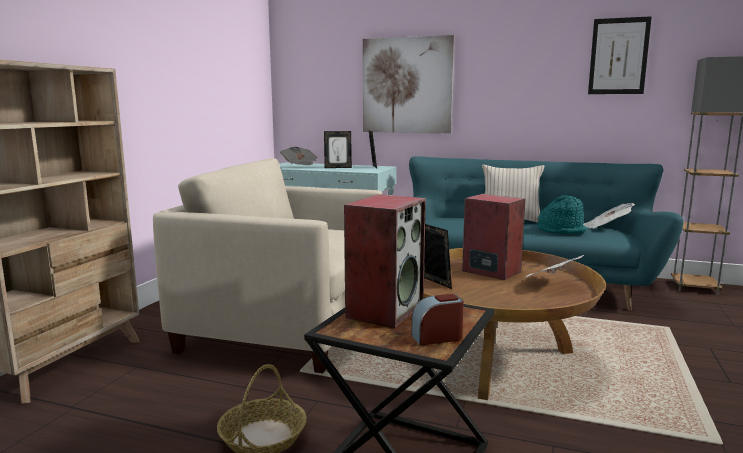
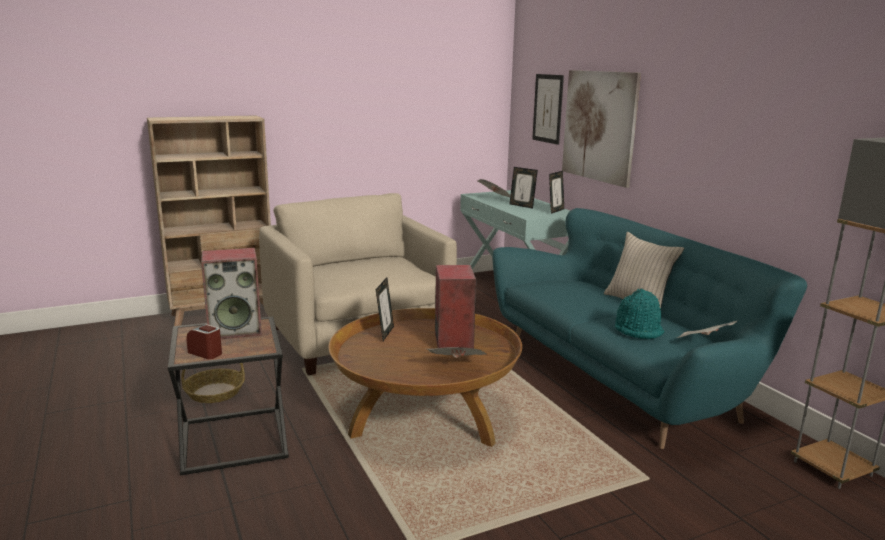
camera: 45 degrees right, 5 degrees up
(618, 56) = (798, 118): picture -> picture (548, 108)

